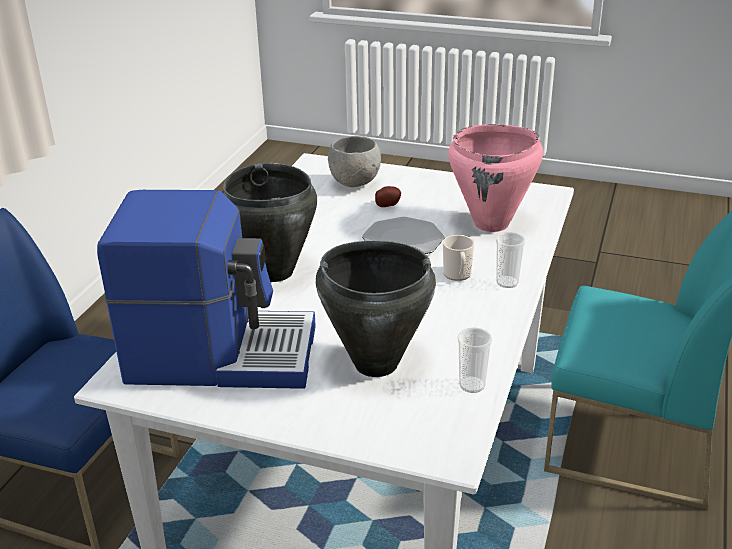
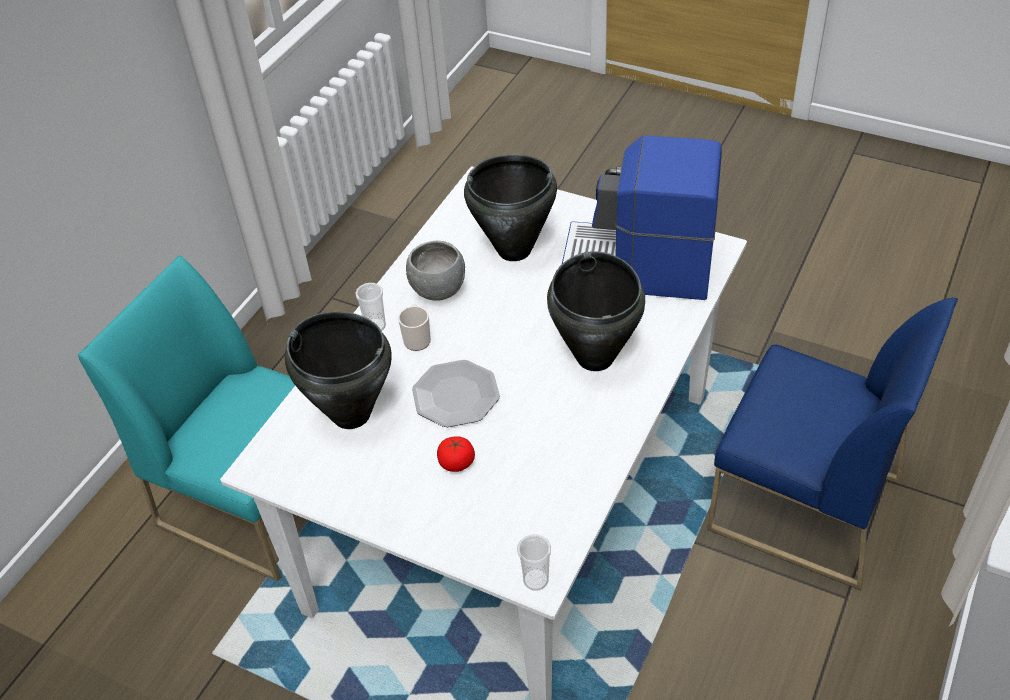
camera: 170 degrees left, 15 degrees up
(355, 184) = (489, 512): grey bowl -> grey bowl (438, 291)
(388, 204) = (457, 463): potato -> tomato
(472, 385) = (447, 228): cup -> cup (535, 580)
(492, 224) = (351, 413): pink cooking pot -> black cooking pot

